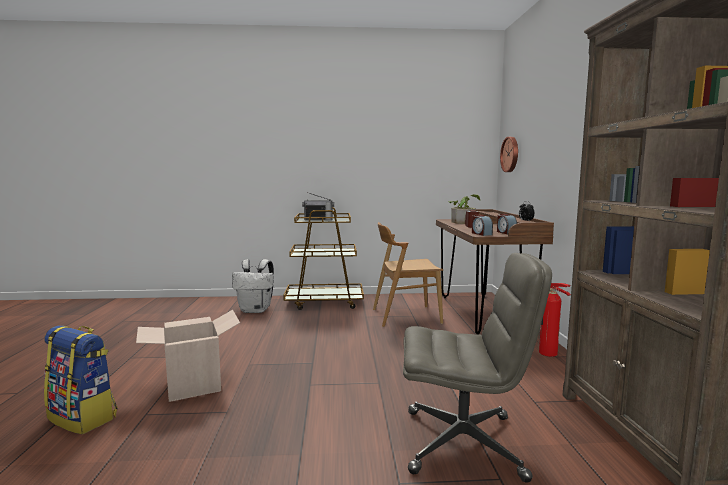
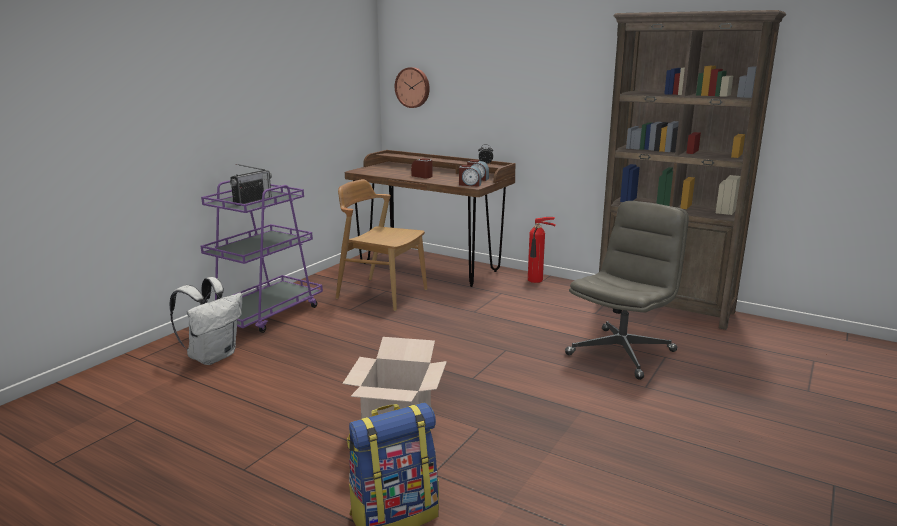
camera: 55 degrees left, 10 degrees up
(325, 302) = (266, 314): brown cart -> purple cart
(405, 316) = (382, 294): brown chair -> brown chair turned 90 degrees clockwise
(463, 222) = (388, 171): potted plant -> none

